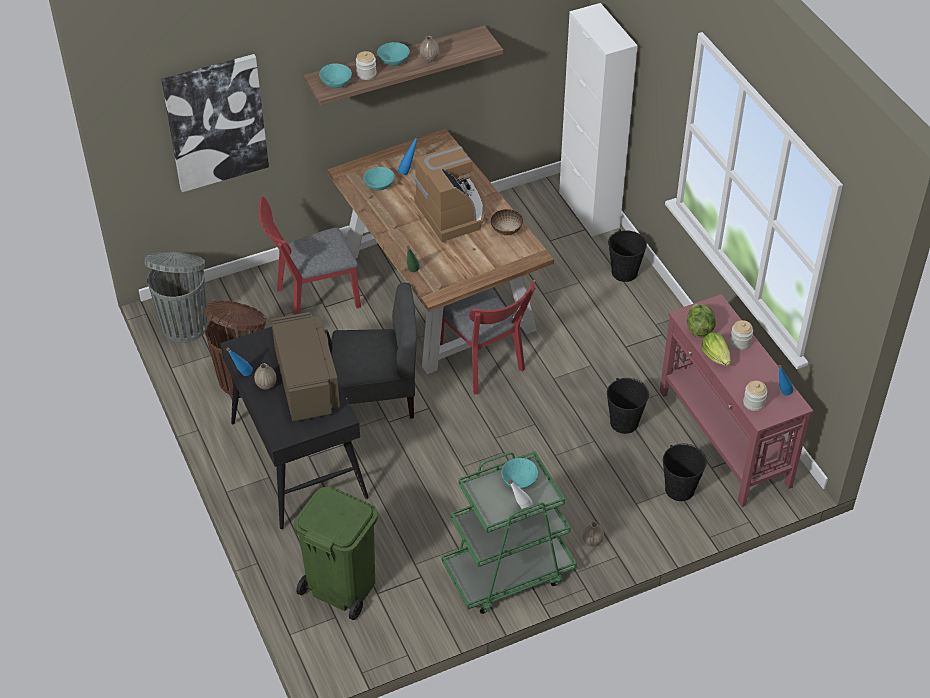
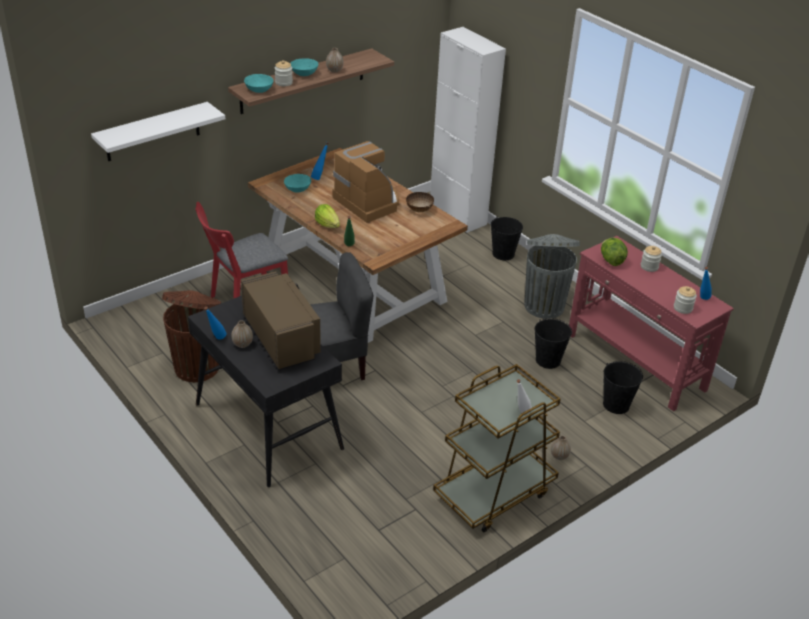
camera: 15 degrees left, 10 degrees down
(185, 324) = (132, 331): grey trash can -> grey trash can (544, 305)
(216, 122) = (152, 132): picture -> white shelf
(340, 586) = (341, 529): green trash can -> none
(484, 364) = (412, 331): red chair -> none
(508, 572) = (494, 493): green cart -> brown cart
(520, 480) = (511, 391): turquoise bowl -> none
(715, 356) = (634, 278): lettuce -> lettuce (327, 225)

